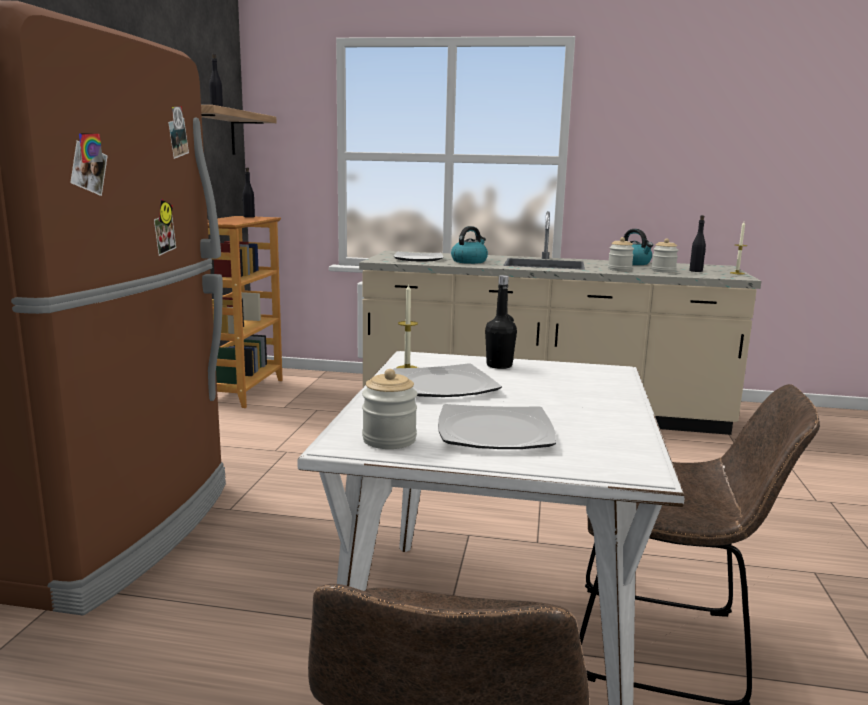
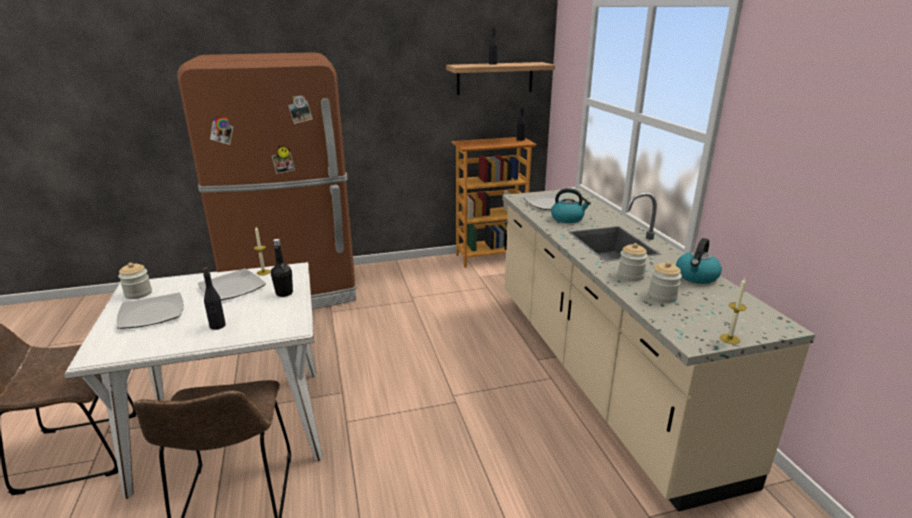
camera: 65 degrees right, 10 degrees up
(696, 271) = (700, 313): black bottle -> black bottle (217, 326)

